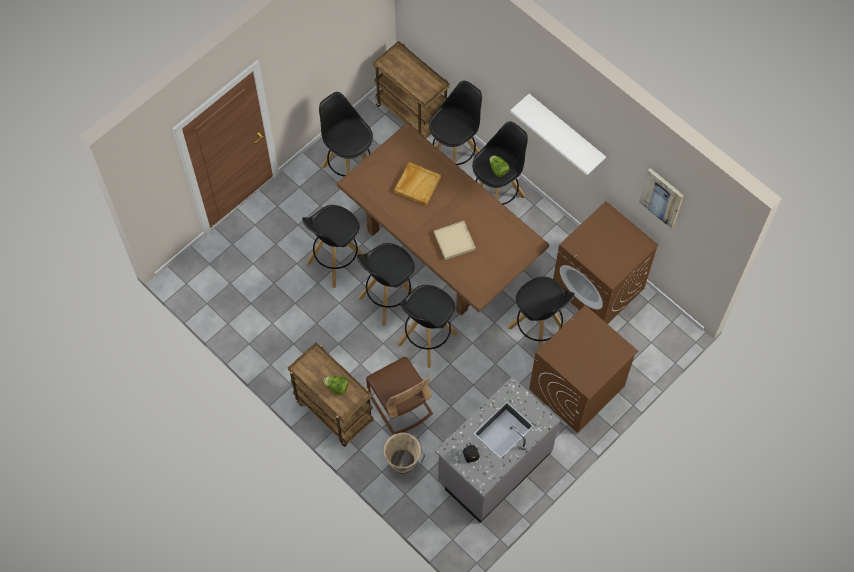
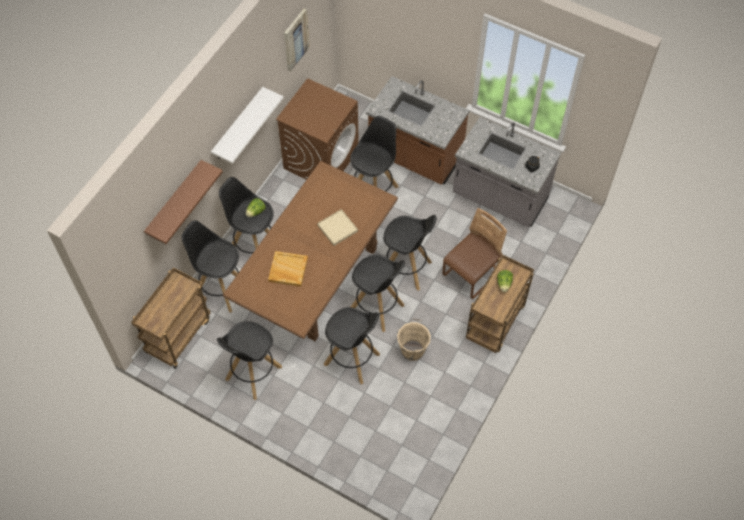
camera: 105 degrees left, 5 degrees down
(404, 462) = (520, 260): beige bucket -> beige bucket (413, 349)
(479, 56) = (174, 201): none -> brown shelf
(576, 388) = (414, 157): brown washing machine -> brown counter

